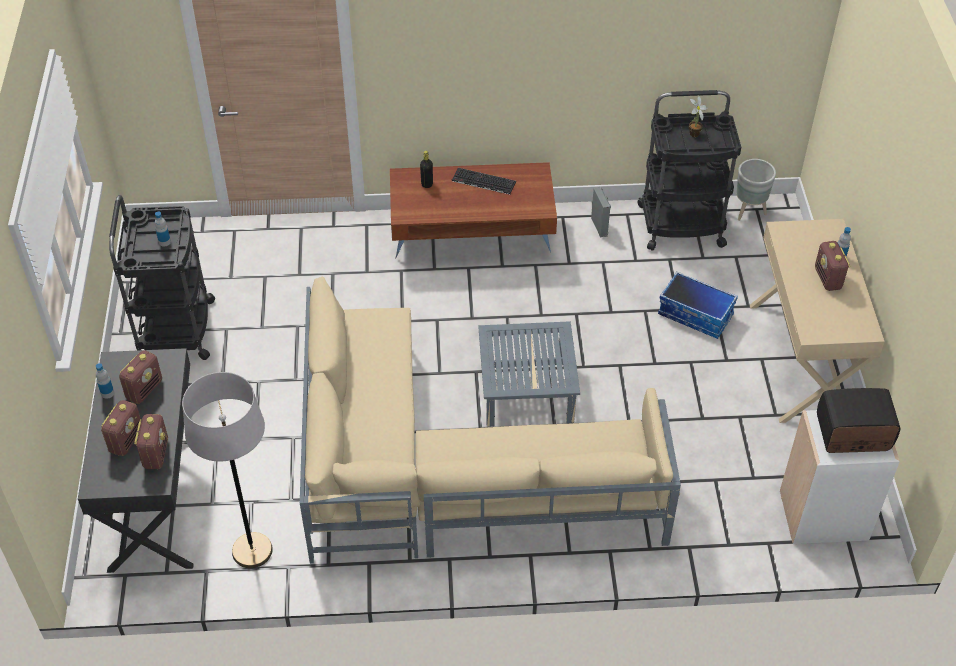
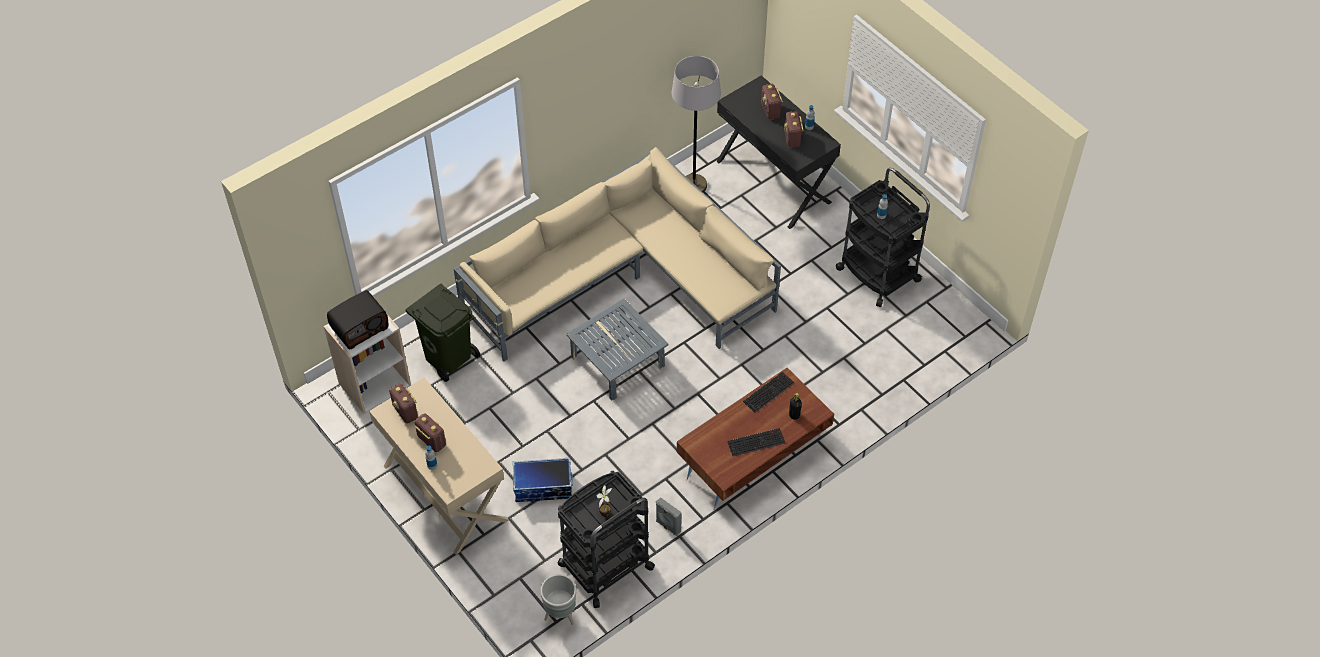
camera: 145 degrees right, 5 degrees up
(156, 453) = (747, 113): radio -> radio (405, 412)
(430, 213) = (768, 391): none -> keyboard
(715, 499) = (449, 357): none -> green trash can

